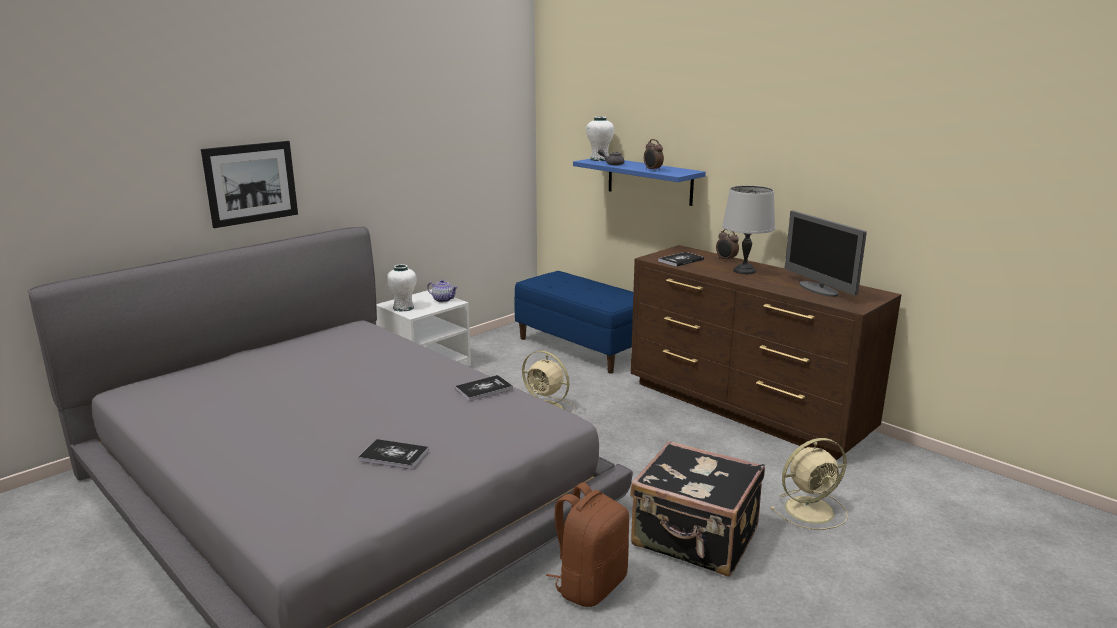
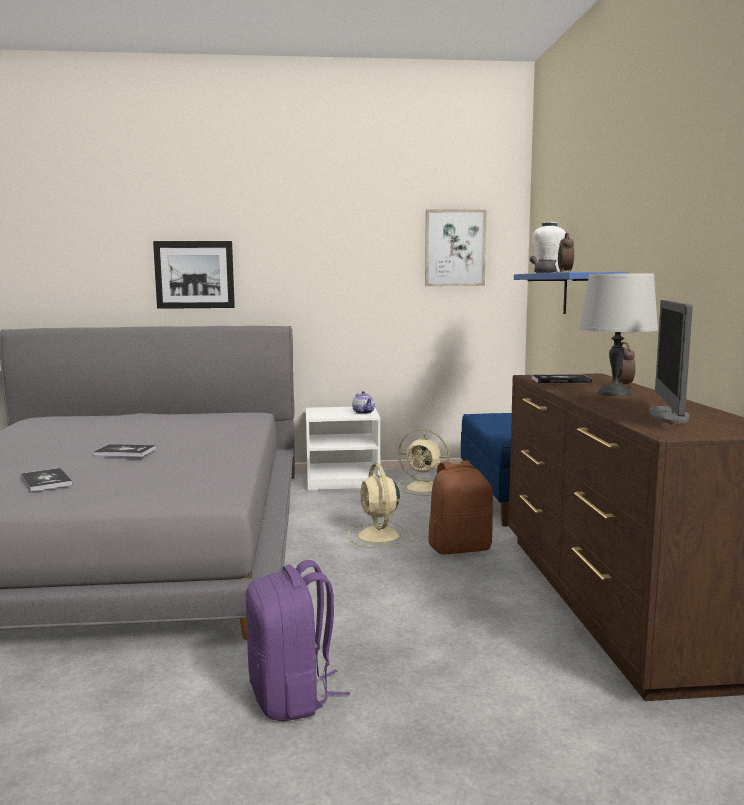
camera: 40 degrees right, 10 degrees down
(403, 308) = (319, 412): white vase -> none
(484, 128) = (455, 248): none -> picture
(484, 389) = (219, 462): book -> book (125, 452)
(590, 584) = (121, 684): brown backpack -> brown backpack (460, 548)
(695, 539) = (292, 697): black suitcase -> purple backpack
(811, 509) = (493, 737): beige fan -> beige fan (424, 488)

